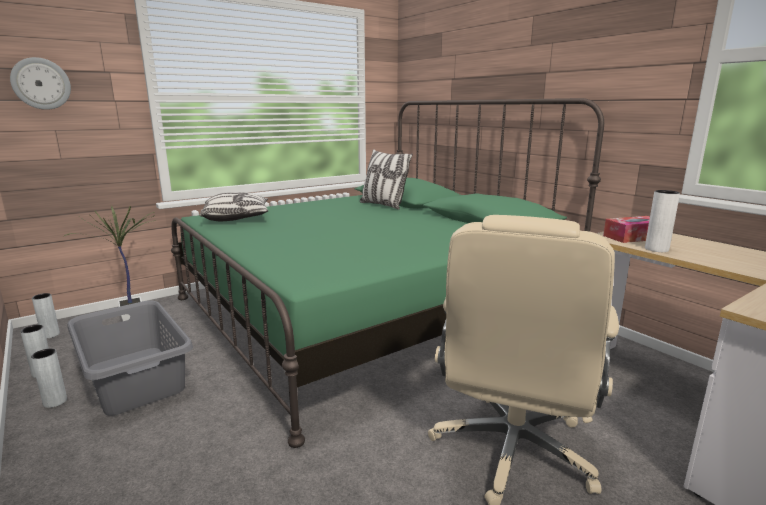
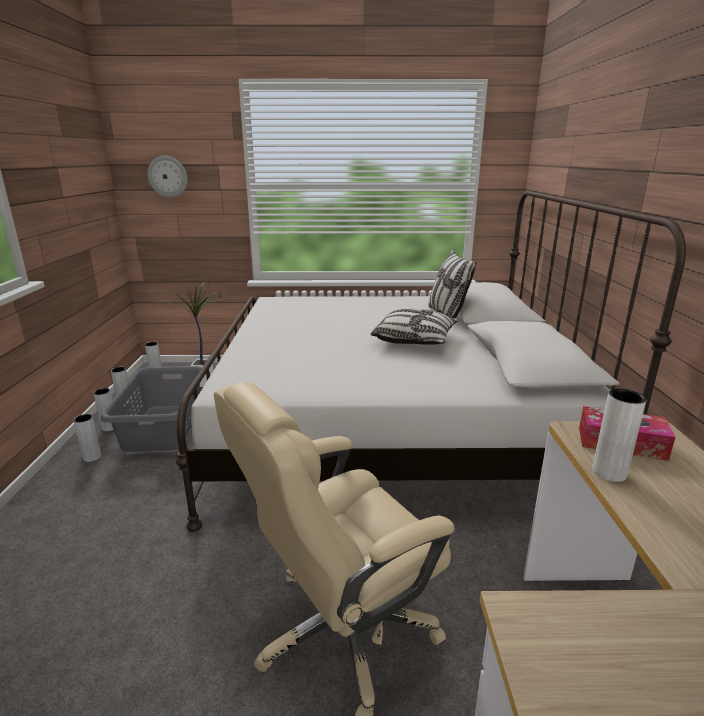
camera: 35 degrees right, 5 degrees up
(72, 436) = (92, 457): none -> grey vase
(237, 218) = (291, 306): pillow -> pillow (415, 340)
(368, 310) = (390, 425): green bed -> white bed

